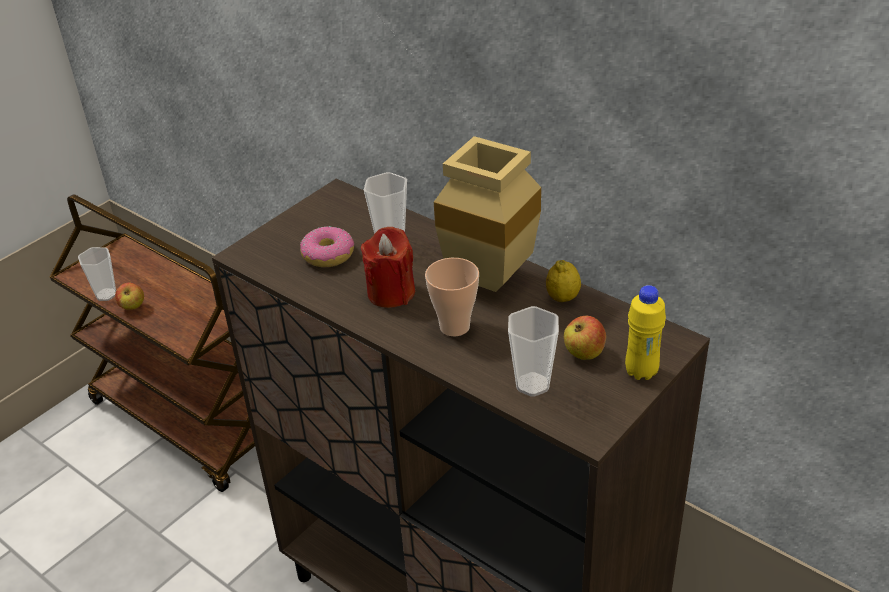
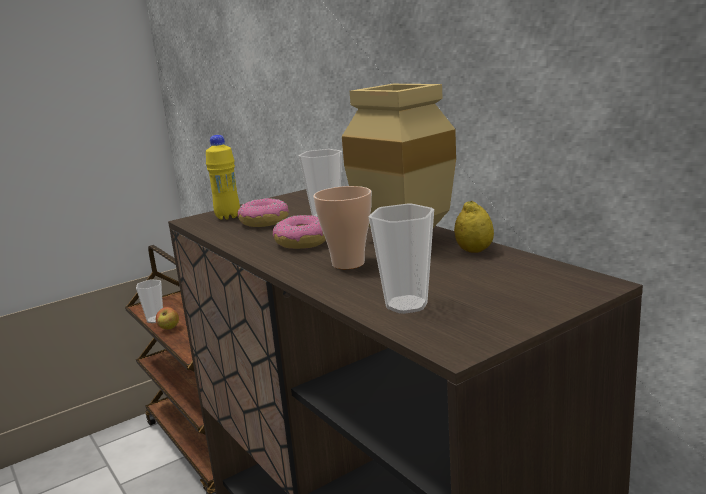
camera: 15 degrees right, 20 degrees down
(391, 293) = (302, 242): red candle -> donut
(584, 353) = (480, 287): apple -> none
(641, 372) = (544, 303): yellow bottle -> yellow bottle (228, 217)

